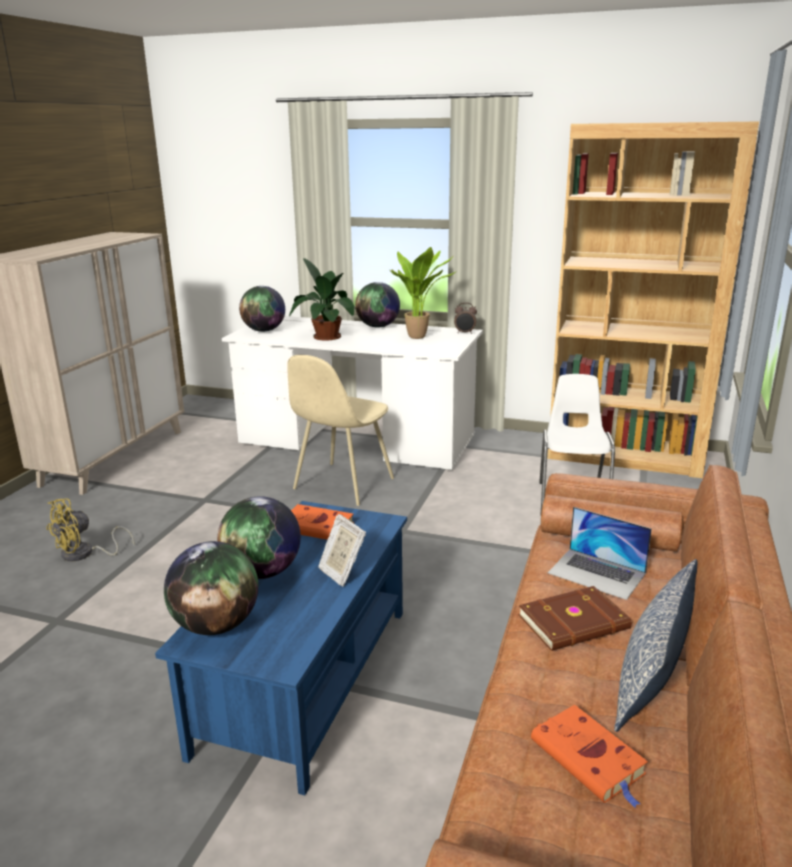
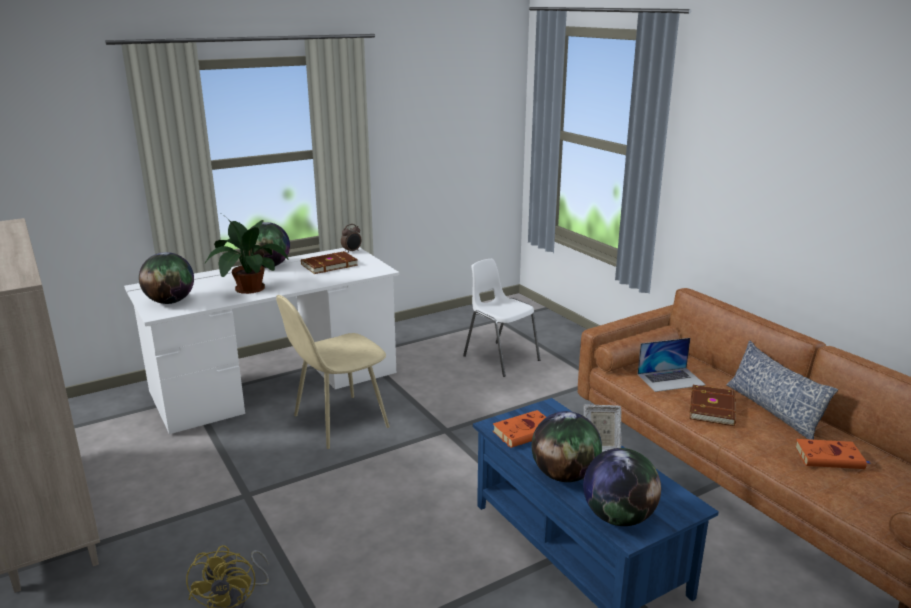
camera: 50 degrees left, 0 degrees up
(342, 485) = (338, 422): beige chair -> beige chair turned 75 degrees clockwise
(420, 337) = (328, 265): potted plant -> brown book
(624, 456) = (475, 316): brown bookcase -> none

